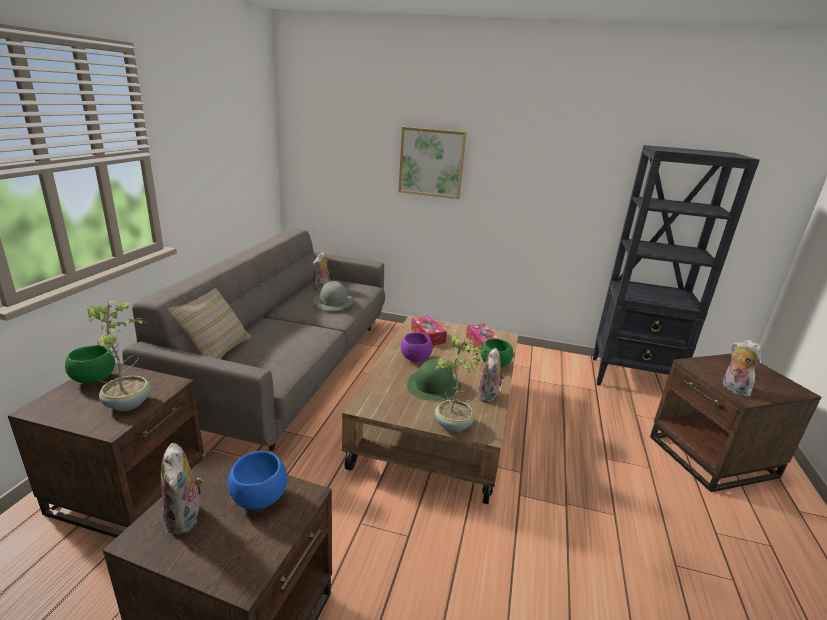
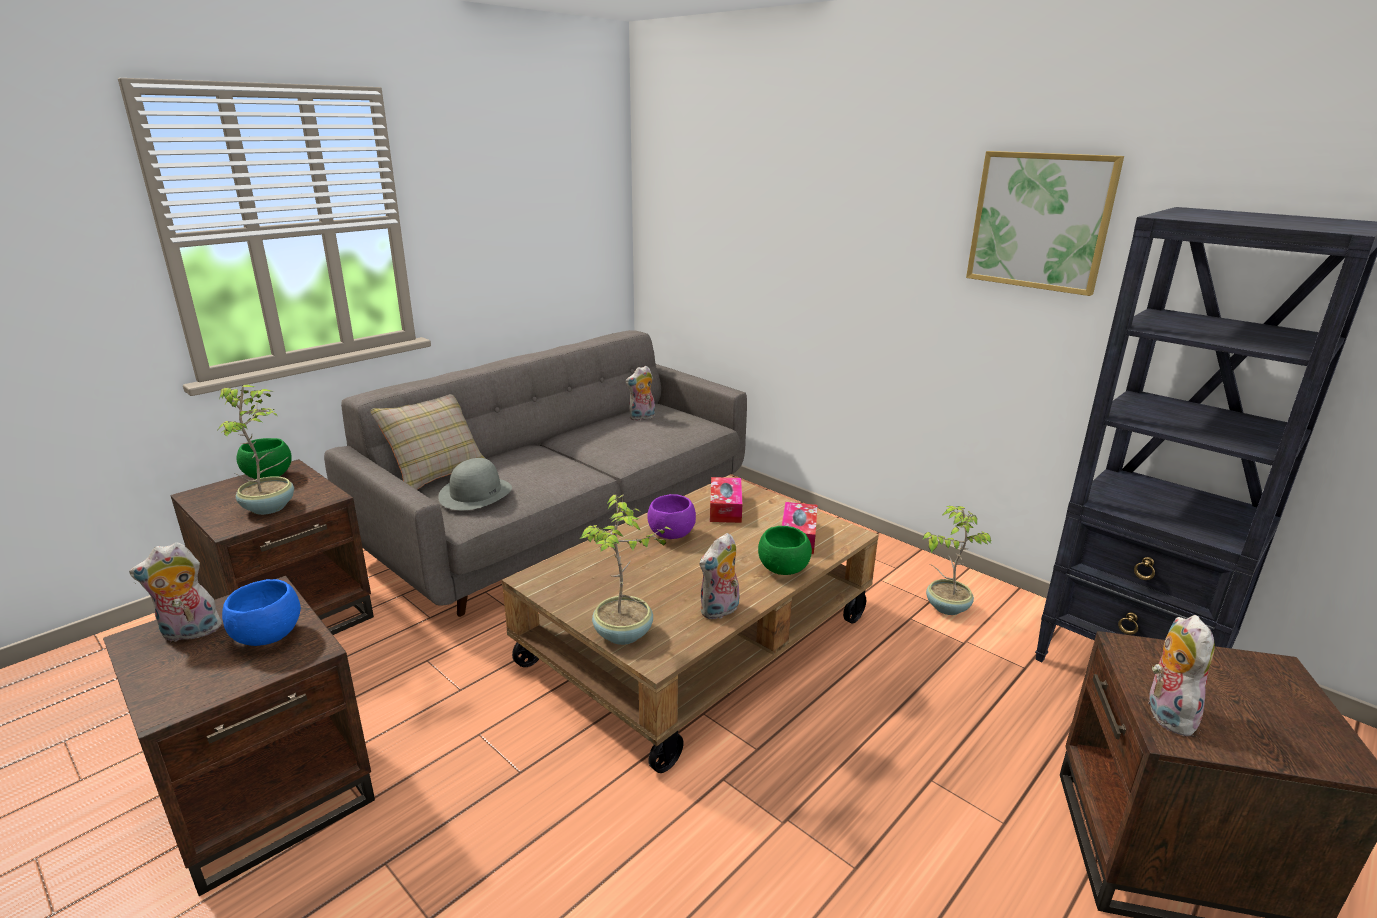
camera: 30 degrees right, 0 degrees up
(186, 518) = (189, 633): plush toy -> plush toy turned 60 degrees clockwise
(333, 301) = (635, 438): grey hat -> grey hat (476, 493)
(431, 162) = (817, 238): picture -> picture (1040, 221)
(433, 385) = (657, 575): green hat -> none
(540, 368) = (946, 607): none -> potted plant

